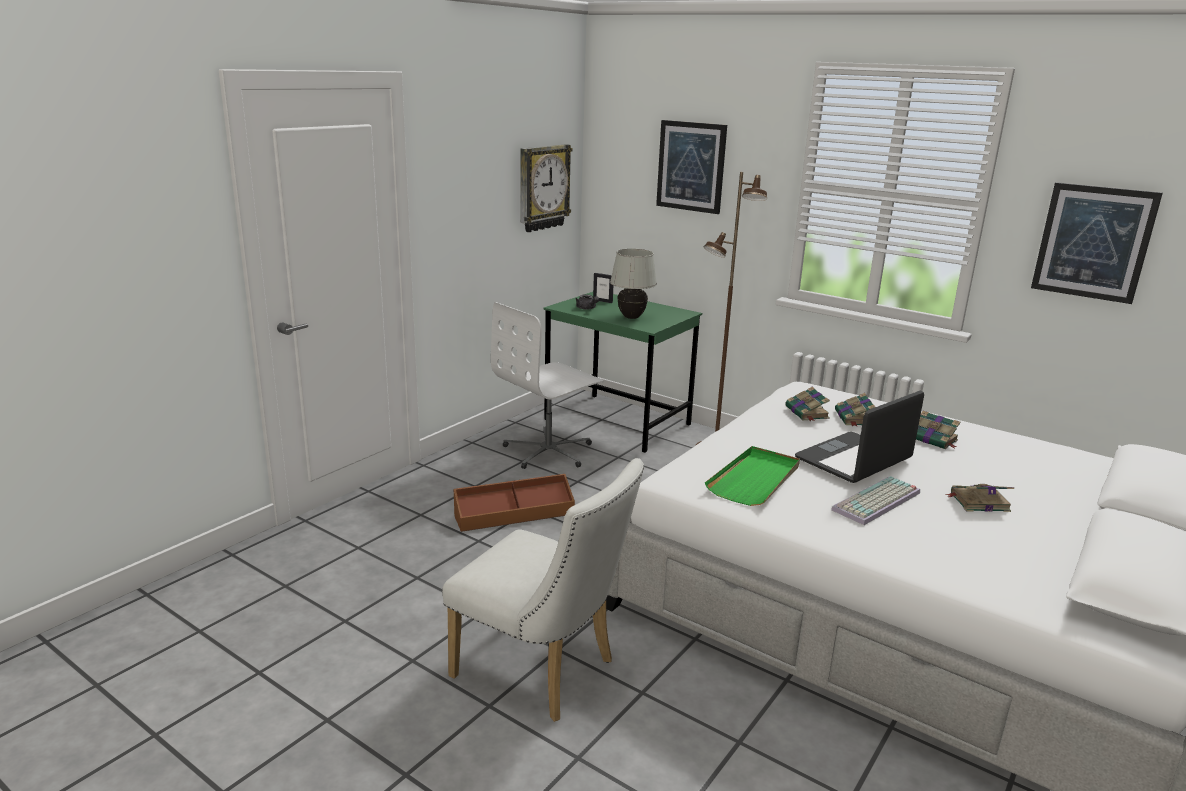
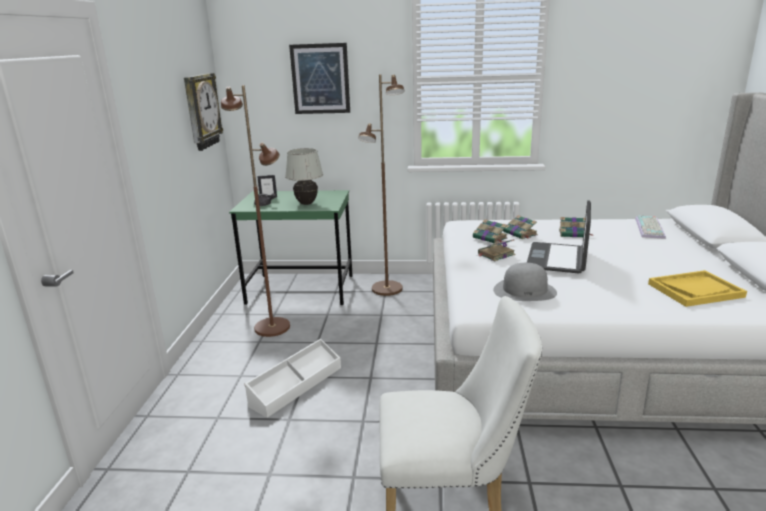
camera: 30 degrees left, 0 degrees up
(514, 514) = (296, 386): brown storage box -> white storage box
(549, 451) = (272, 327): white office chair -> brown floor lamp
(755, 479) = (525, 291): green tray -> grey hat
(877, 502) = (607, 281): keyboard -> keyboard (650, 228)
(978, 502) = (649, 263): book -> book (495, 254)
(982, 551) = (695, 290): none -> yellow tray
(1093, 242) = (611, 90): picture -> none

